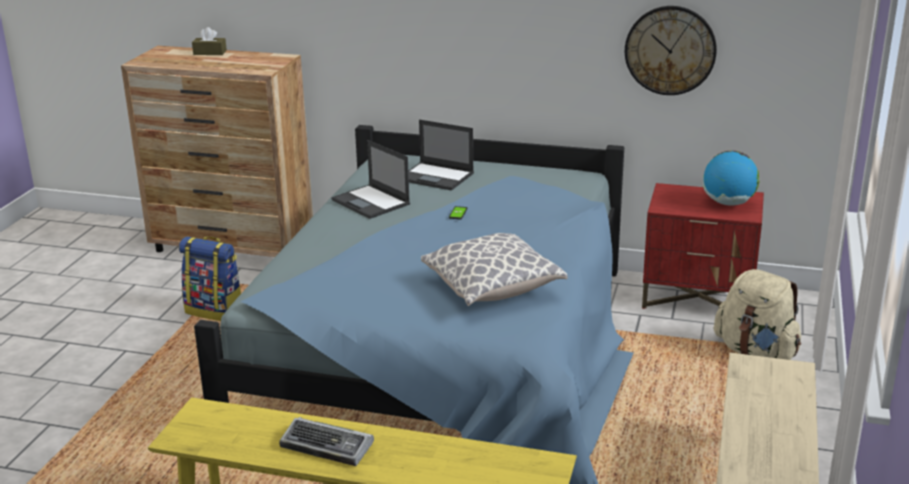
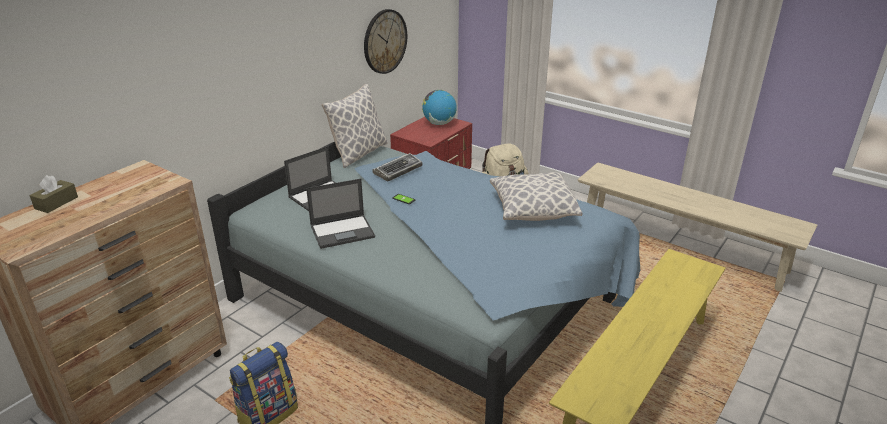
camera: 70 degrees left, 5 degrees up
(328, 446) = (641, 339): keyboard -> keyboard (398, 170)
(558, 171) = (358, 153): none -> pillow

